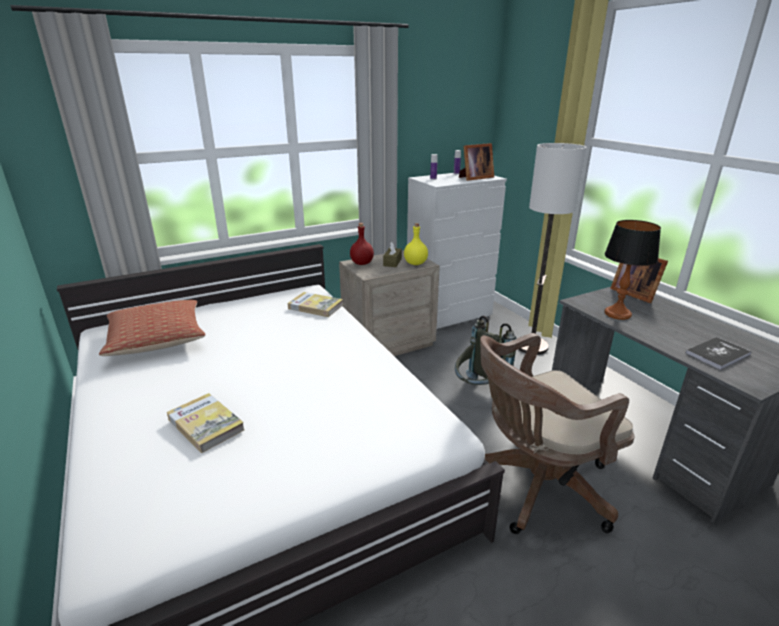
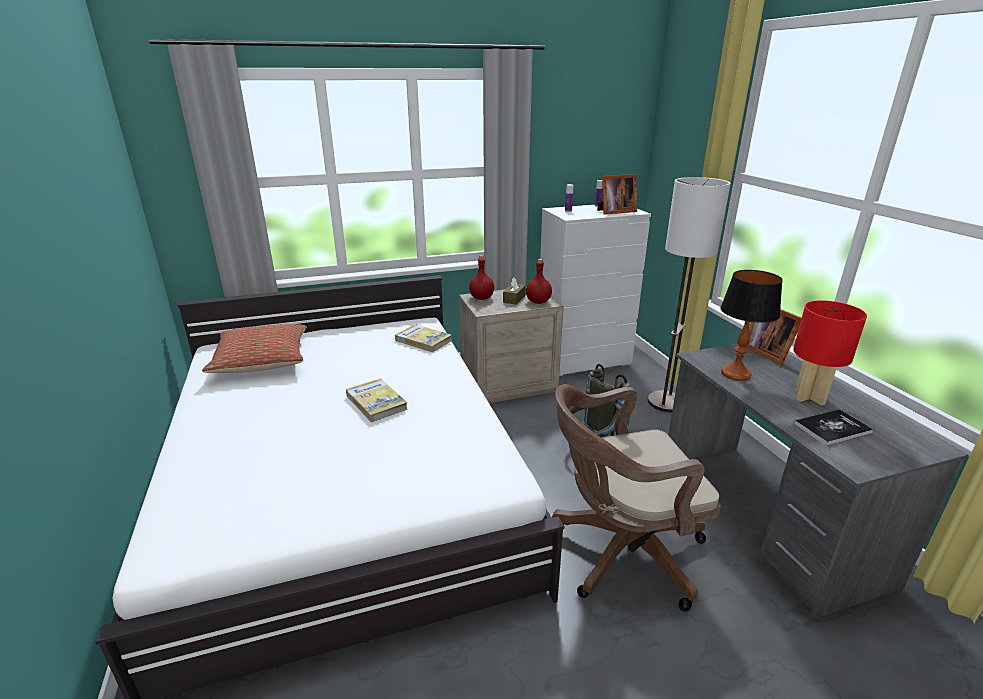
camera: 10 degrees right, 0 degrees up
(206, 424) = (280, 446): book -> book (376, 402)
(415, 263) = (538, 302): yellow bottle -> red bottle
(686, 328) = (809, 397): none -> red table lamp

